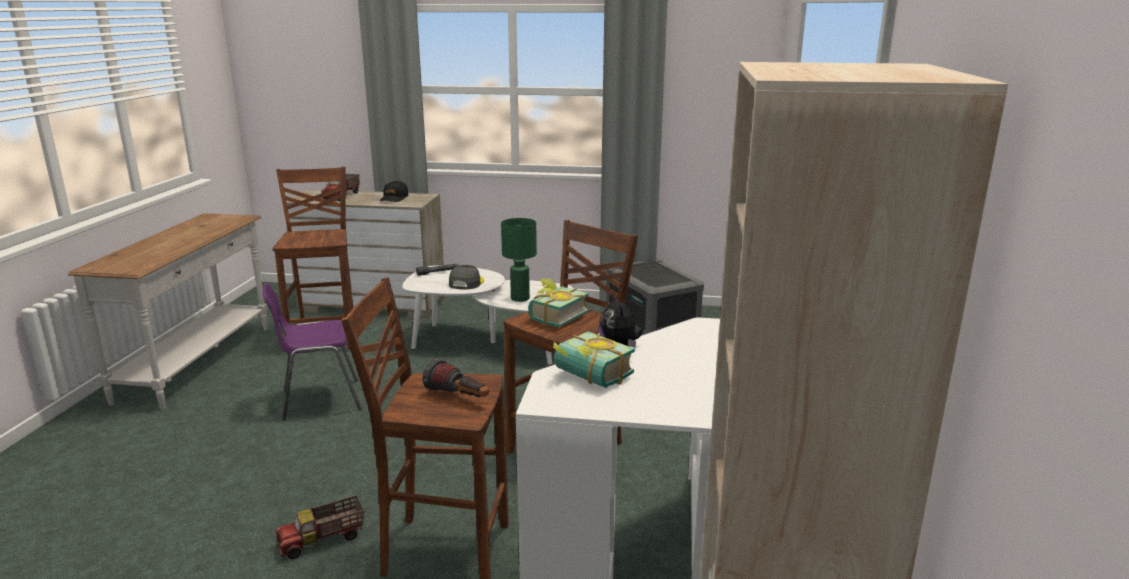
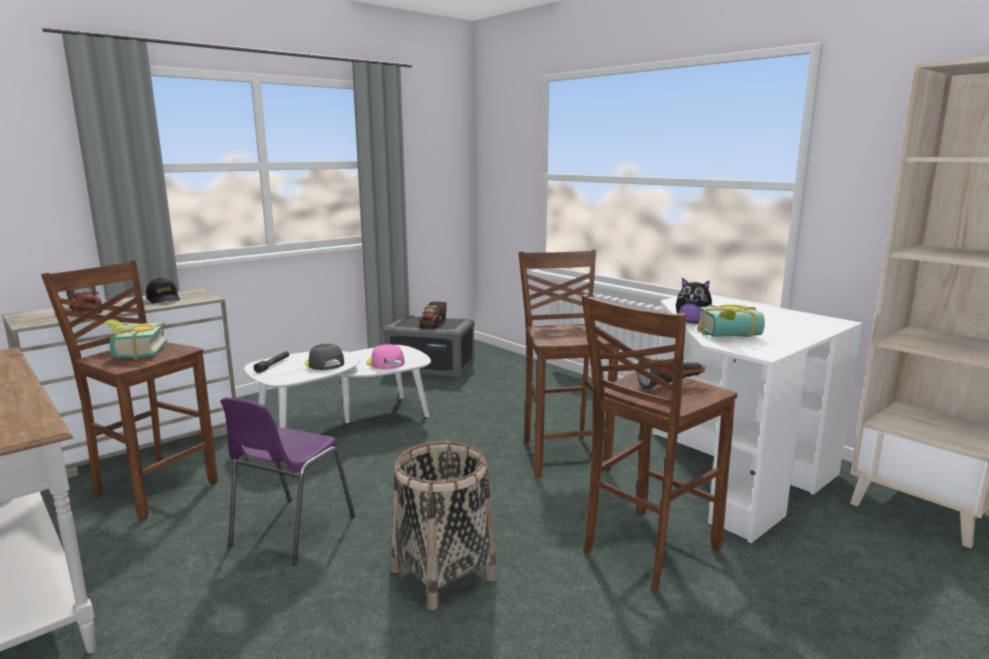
camera: 50 degrees left, 5 degrees down
(321, 473) = (444, 573): none -> basket
(323, 540) = (566, 607): toy truck -> toy truck (434, 322)
(519, 298) = (385, 363): green table lamp -> pink cap
(554, 317) = (558, 334): book -> book (134, 353)

